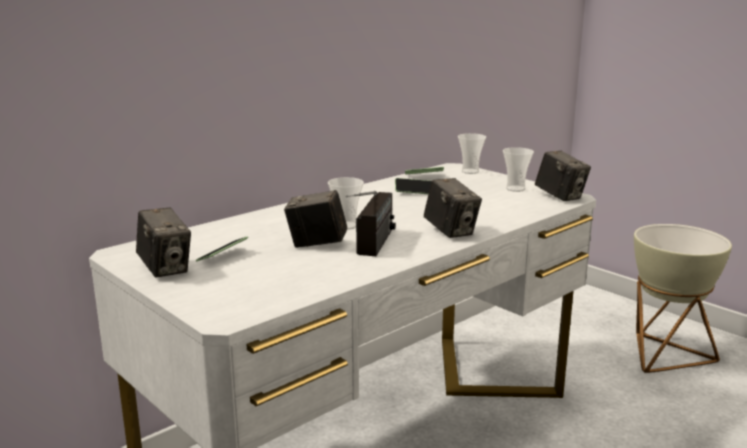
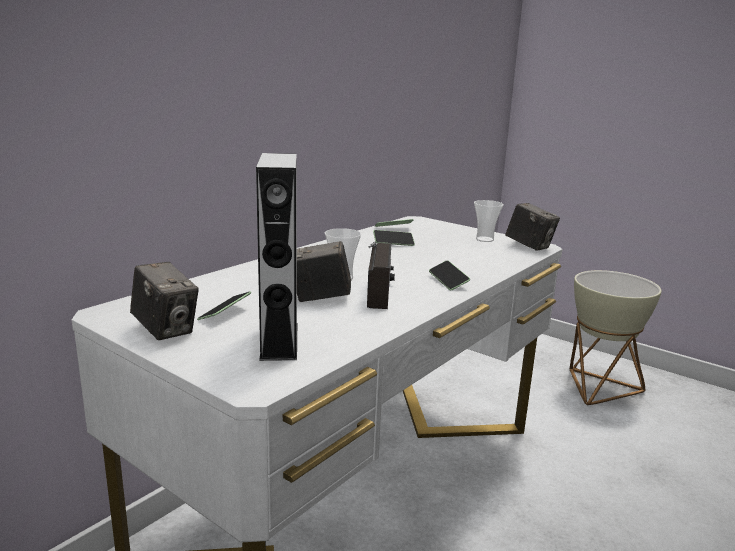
camera: 10 degrees left, 0 degrees up
(262, 281) = (279, 340): none -> grey speaker
(451, 232) = (448, 282): camera -> phone
(470, 171) = (434, 223): cup -> none

